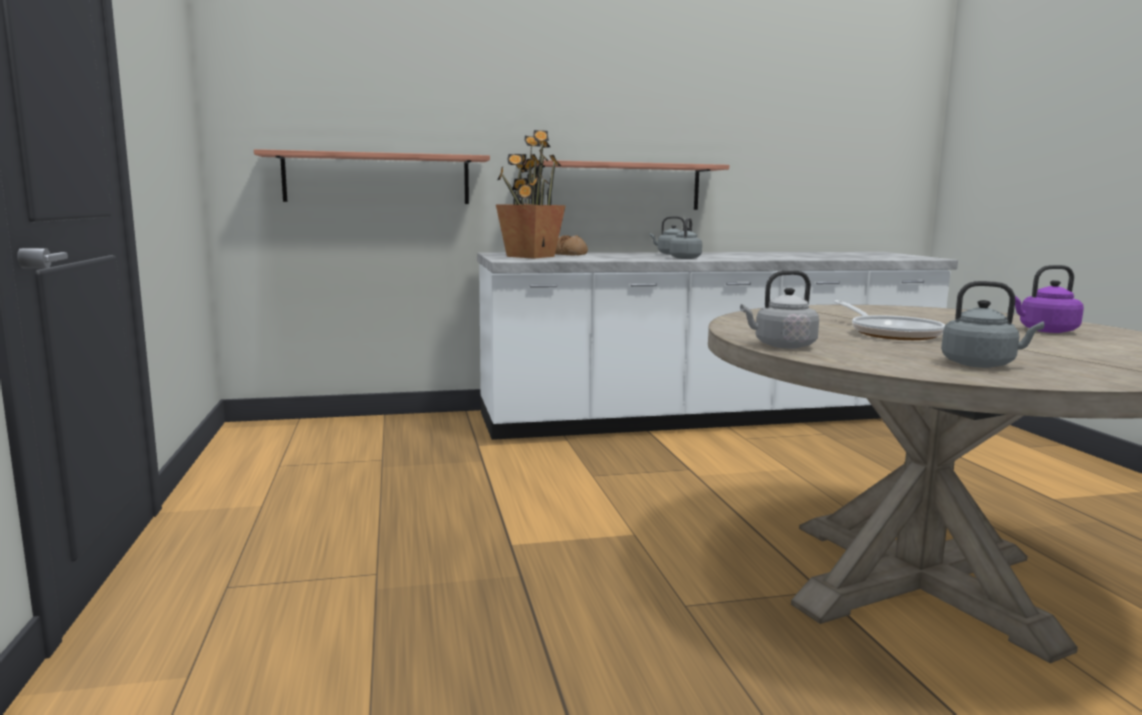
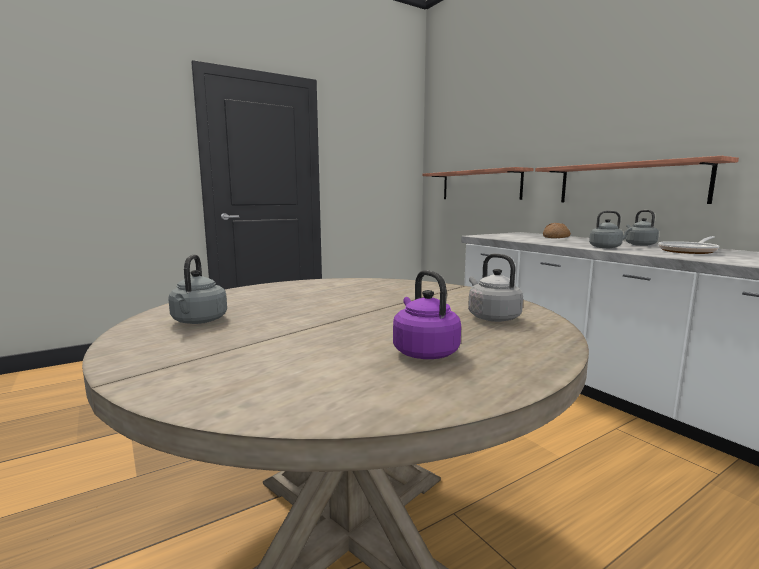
camera: 70 degrees right, 0 degrees up
(529, 256) = (513, 235): potted plant -> none
(781, 346) = (259, 288): grey kettle -> grey kettle (491, 317)
(891, 333) = (337, 306): frying pan -> frying pan (689, 251)

